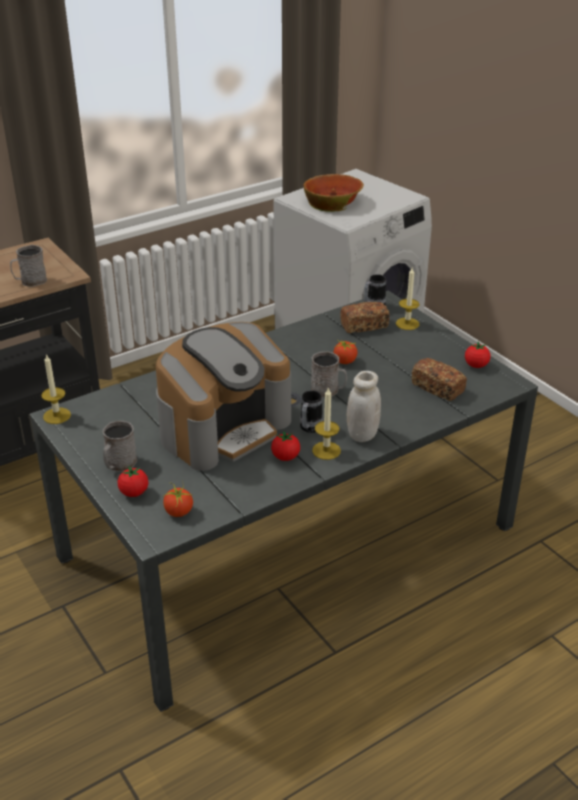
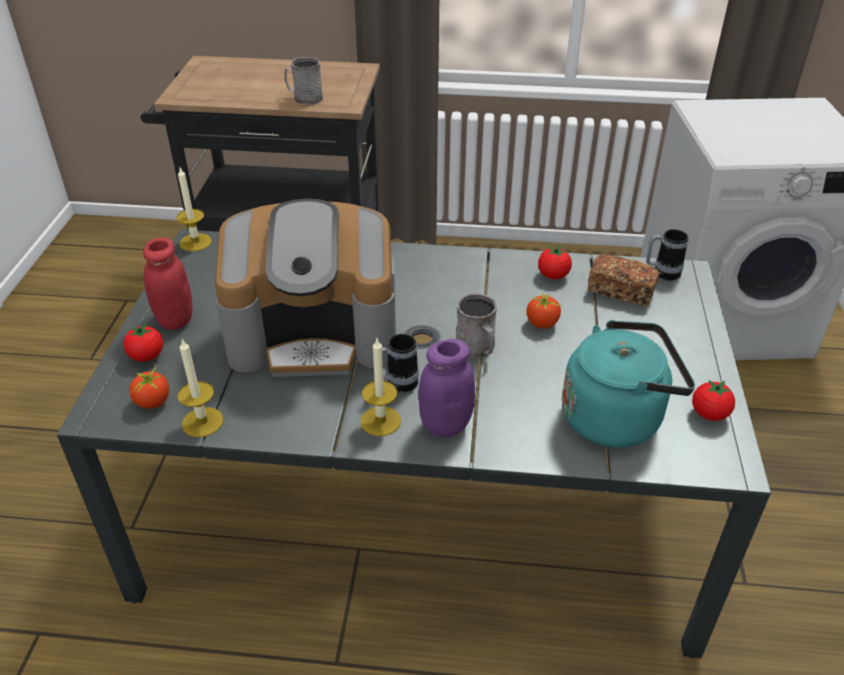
camera: 40 degrees right, 5 degrees up
(119, 465) = (175, 319): grey mug -> red jar
(285, 457) = (329, 403): tomato -> tomato (553, 275)
(333, 202) = (742, 126): bowl -> none
(362, 434) = (445, 425): white jar -> purple jar
(407, 324) = (680, 313): candle -> candle (202, 422)
(438, 388) = (616, 417): bread -> turquoise kettle

